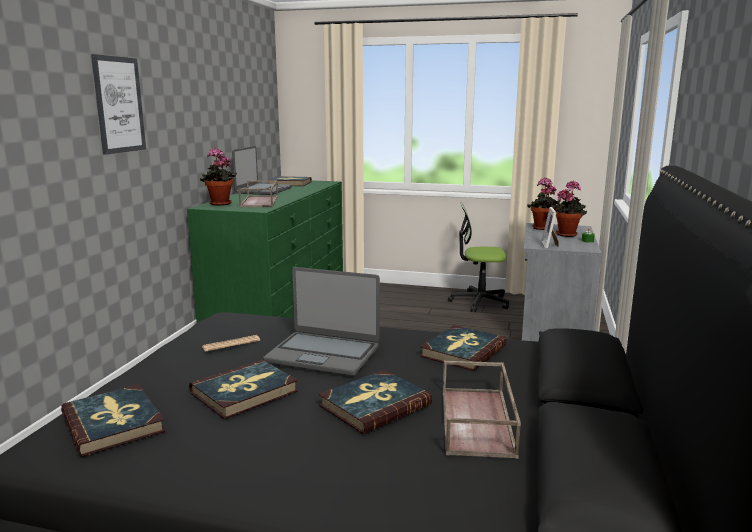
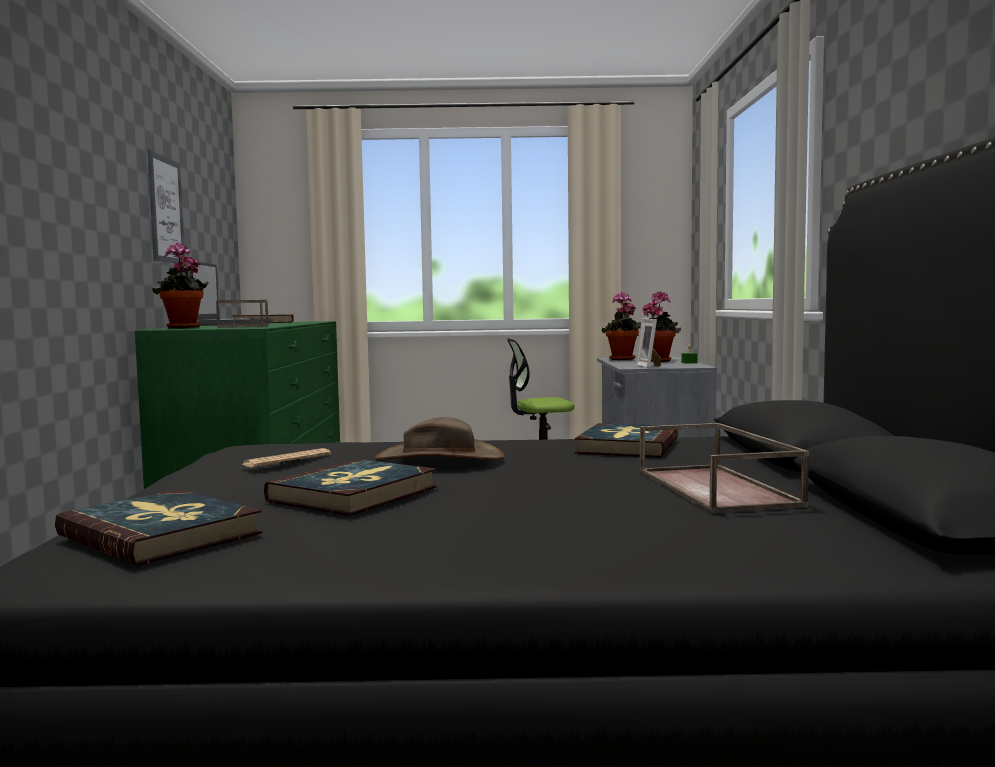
camera: 15 degrees left, 10 degrees down
(119, 105) = (50, 150): picture -> picture (166, 210)
(323, 354) = (439, 458): laptop -> brown hat
(374, 405) = (563, 487): book -> none

